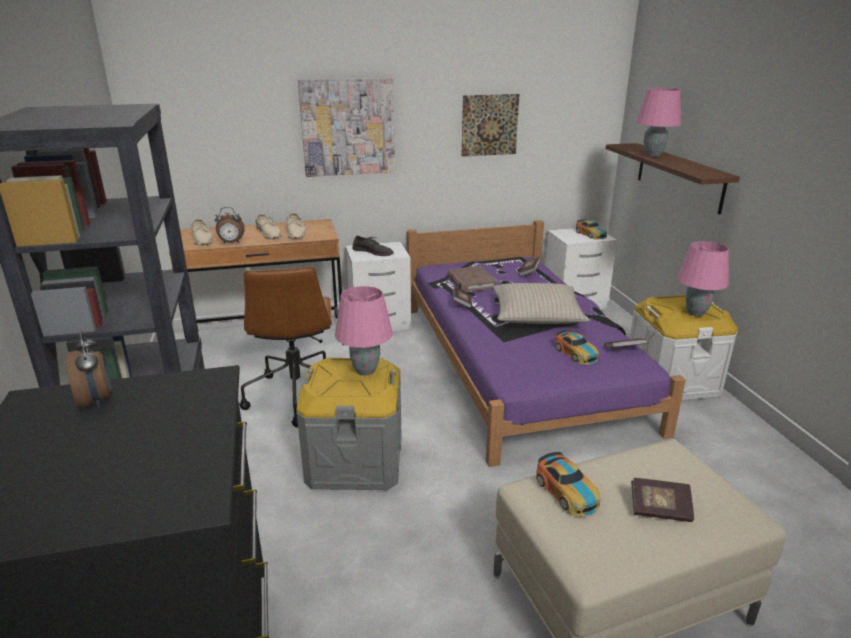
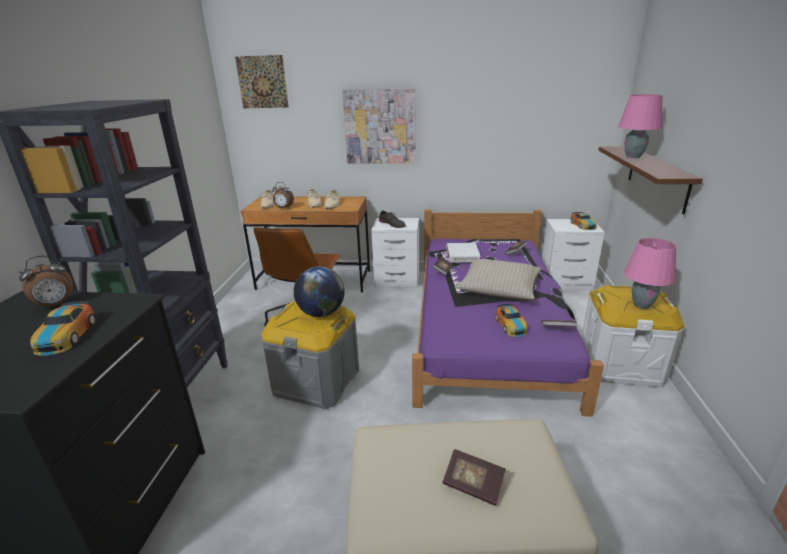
camera: 20 degrees right, 0 degrees up
(96, 401) = (55, 305): alarm clock -> alarm clock turned 60 degrees clockwise
(365, 371) = (321, 313): pink table lamp -> globe
(471, 282) = (462, 255): brown book -> white book
(489, 125) = (496, 127): picture -> picture (262, 82)
(567, 492) = (402, 447): toy car -> toy car (66, 336)

